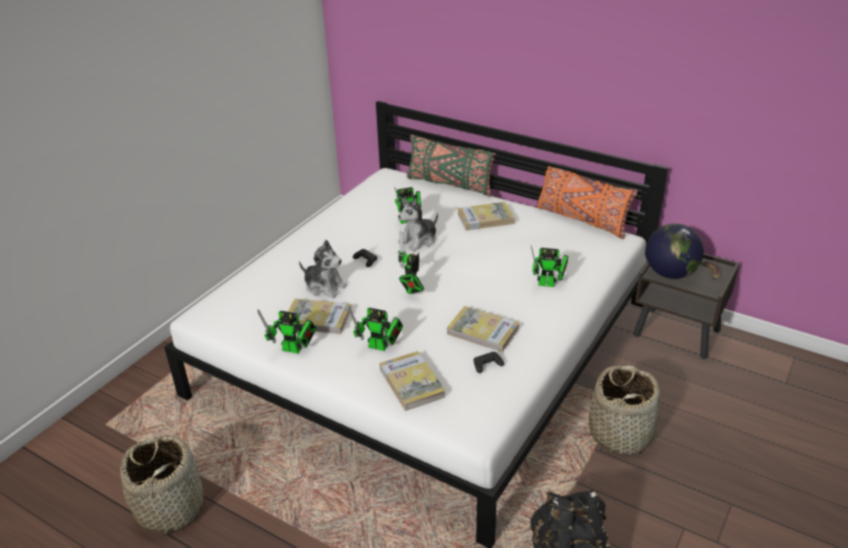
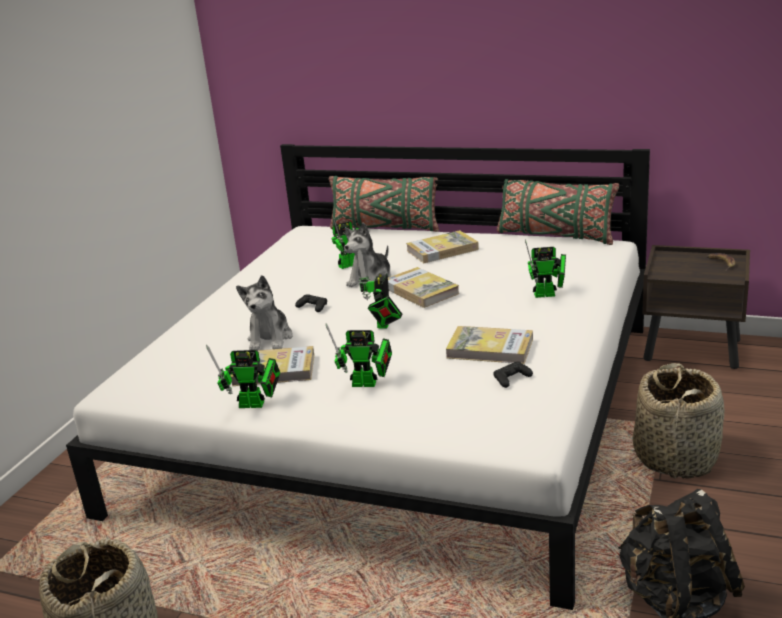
camera: 10 degrees left, 10 degrees down
(324, 286) = (270, 338): plush toy -> plush toy turned 75 degrees clockwise
(411, 383) = (424, 411): book -> book (420, 290)
(581, 219) = (555, 235): orange pillow -> green pillow
(670, 273) = (678, 271): globe -> none

